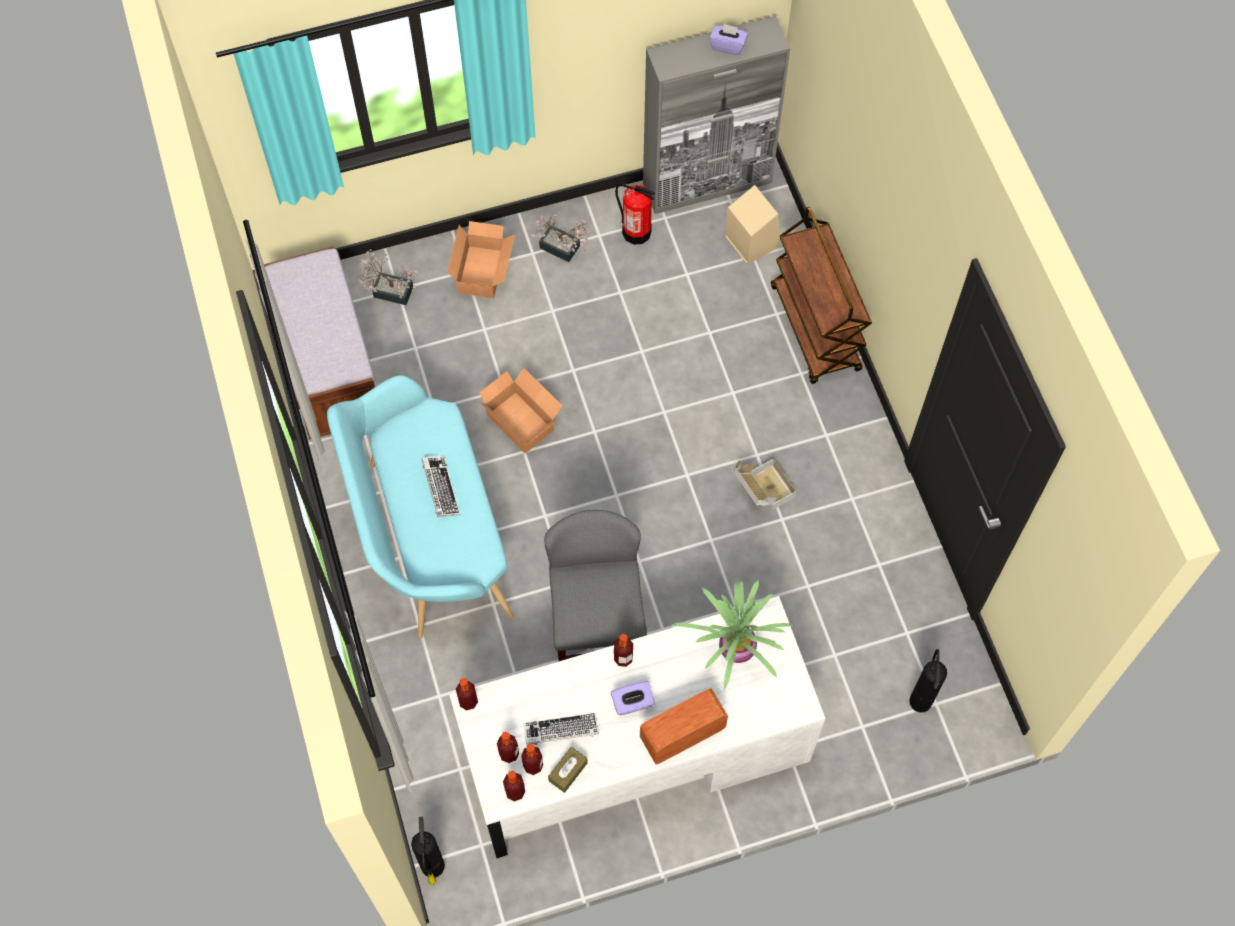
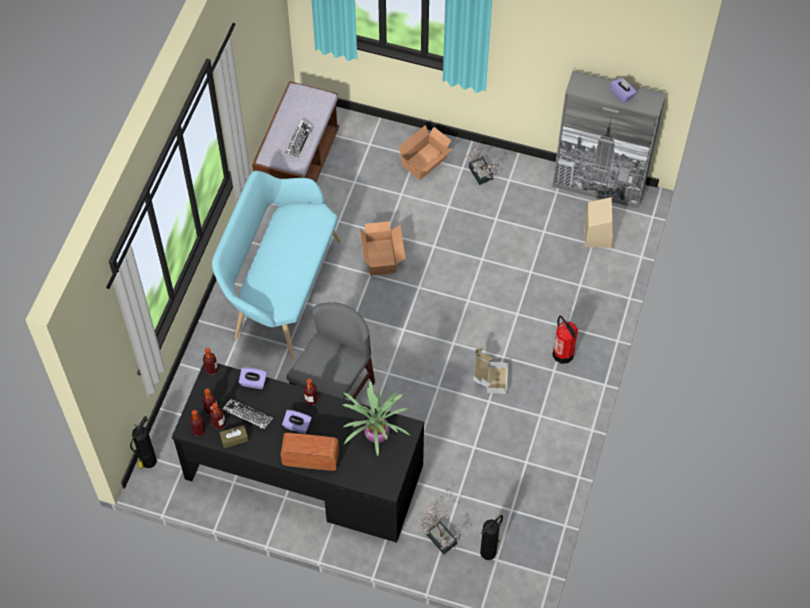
camera: 35 degrees right, 5 degrees down
(389, 290) = (364, 142): potted plant -> potted plant (439, 536)
(440, 488) = (291, 255): keyboard -> keyboard (299, 141)
(534, 683) = (253, 382): none -> purple tissue box
(635, 750) = (304, 473): white desk -> black desk
(636, 232) = (533, 190): fire extinguisher -> fire extinguisher (563, 353)
(815, 329) = (596, 307): brown cart -> none

